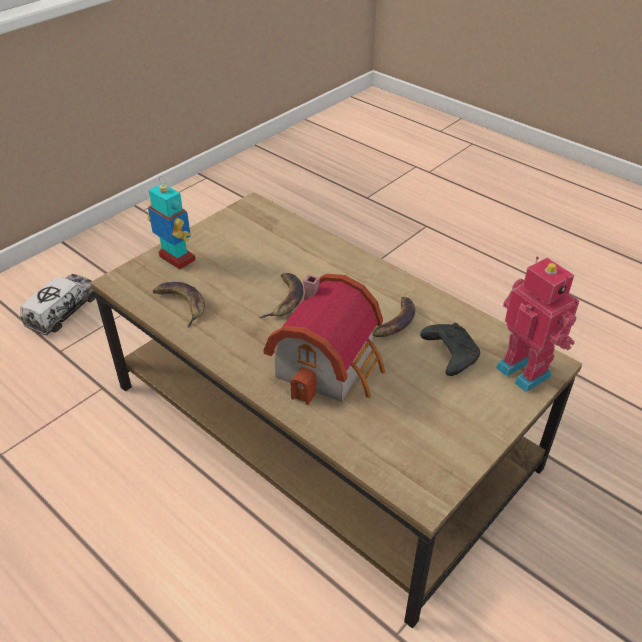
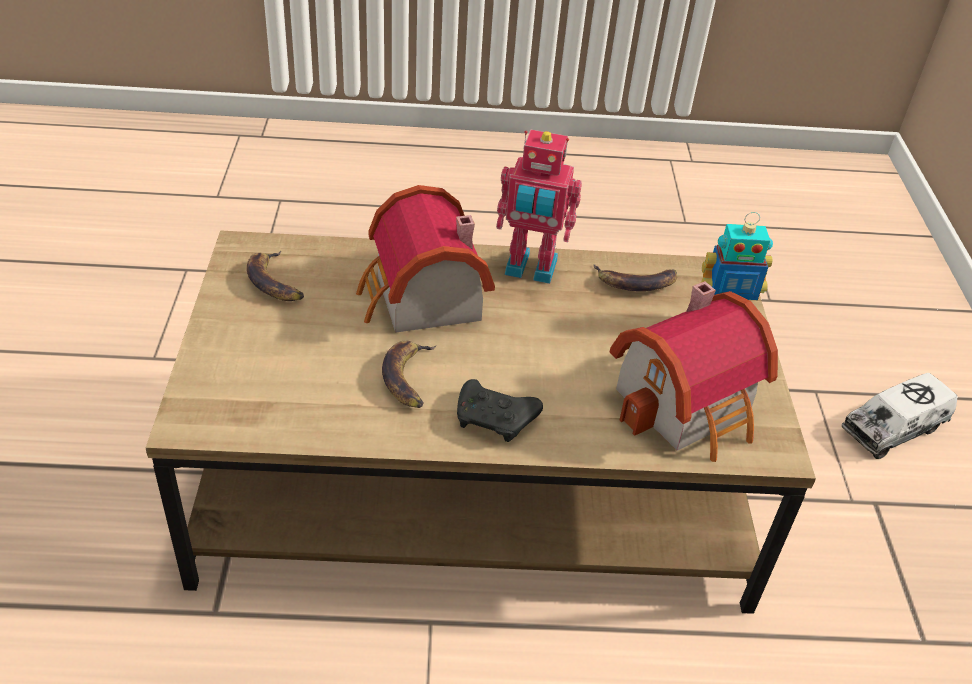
camera: 135 degrees right, 0 degrees up
(63, 311) = (893, 428): toy truck -> toy truck turned 75 degrees clockwise
(261, 236) = (690, 406): none -> toy house
(284, 299) = (550, 342): banana -> banana (275, 282)
(449, 354) = (312, 374): black game controller -> black game controller (495, 420)
(526, 370) = (212, 400): toy robot -> toy robot (530, 269)

